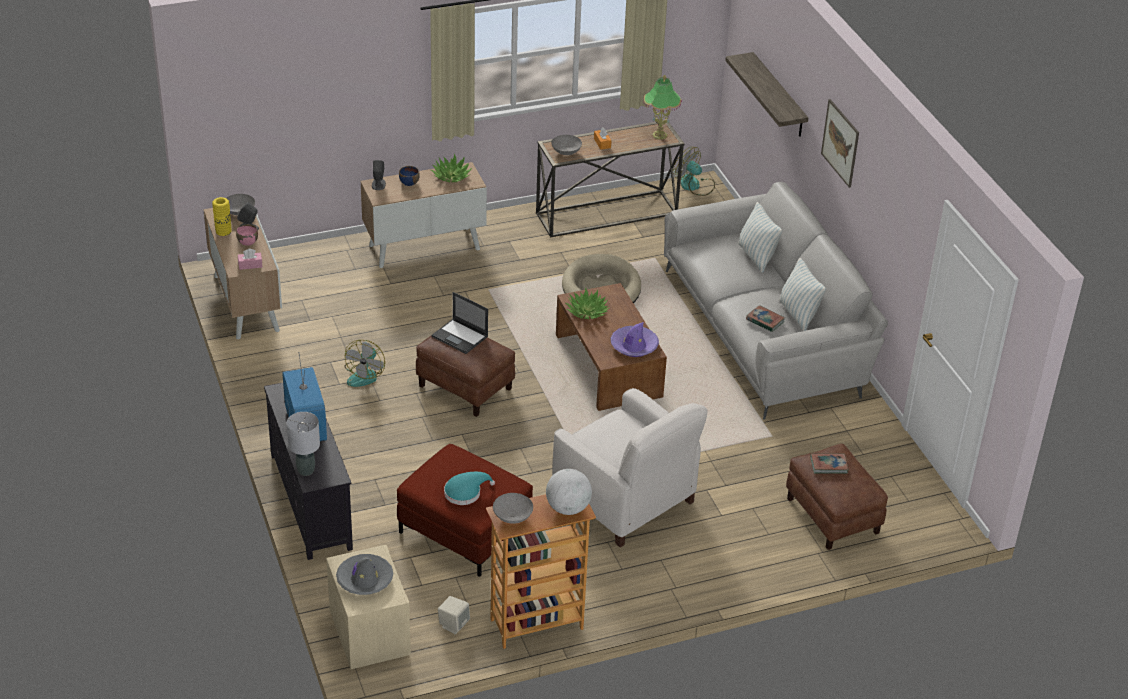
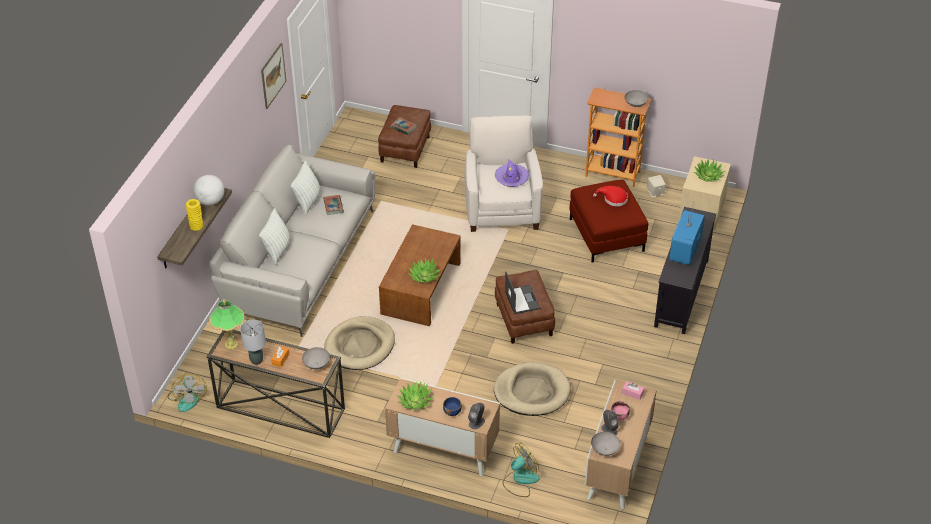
camera: 140 degrees left, 5 degrees up
(223, 231) = (630, 436): yellow vase -> yellow vase (196, 226)
(306, 470) = (705, 224): grey table lamp -> grey table lamp (256, 360)
(364, 579) = (708, 176): grey hat -> potted plant
(365, 374) = (580, 362): fan -> fan (520, 480)
(389, 326) = (532, 392): none -> beige dog bed
(465, 492) = (613, 199): turquoise hat -> red hat
(568, 508) = (603, 96): globe -> globe (210, 201)
(634, 346) = (423, 239): purple hat -> purple hat (511, 178)
(840, 143) = (230, 142): picture -> picture (273, 75)

